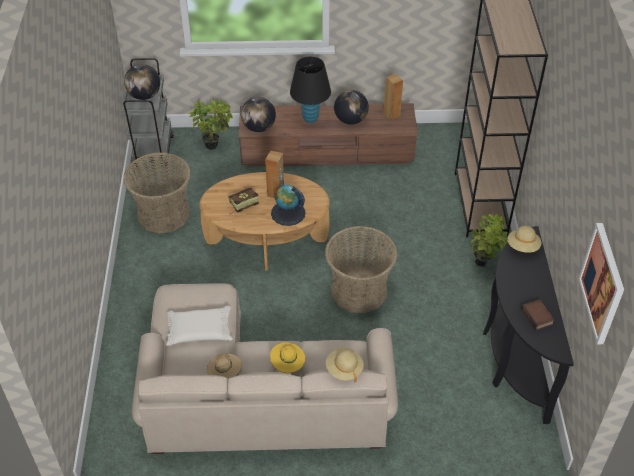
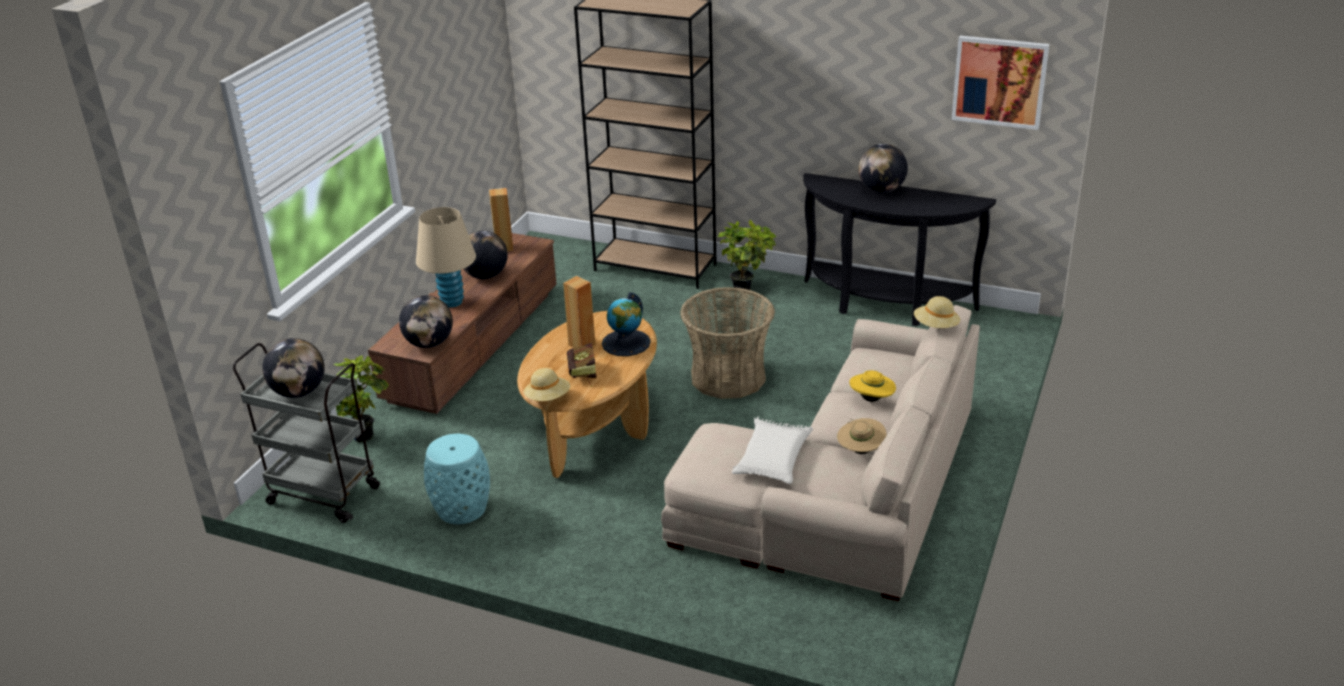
camera: 65 degrees left, 15 degrees down
(163, 214) = (462, 509): basket -> turquoise stool
(310, 118) = (452, 302): black table lamp -> beige table lamp
(523, 246) = (828, 186): beige hat -> beige hat (548, 398)
(537, 281) = (881, 190): none -> globe
(538, 317) = (928, 201): book -> none

